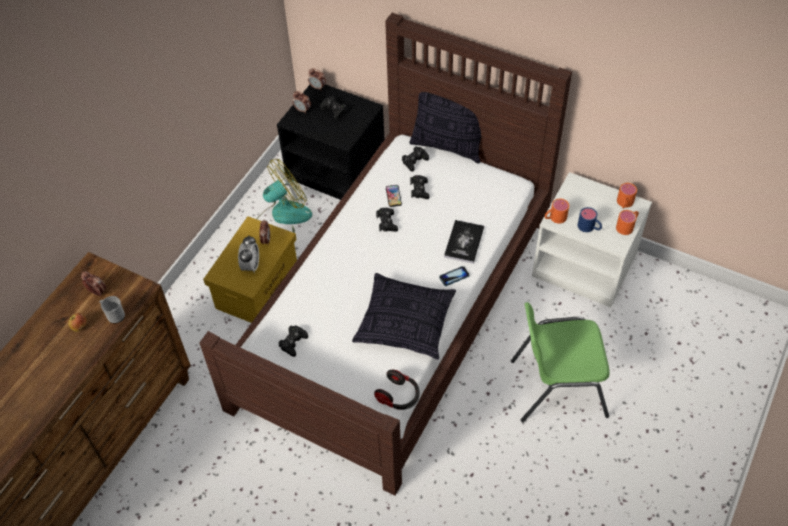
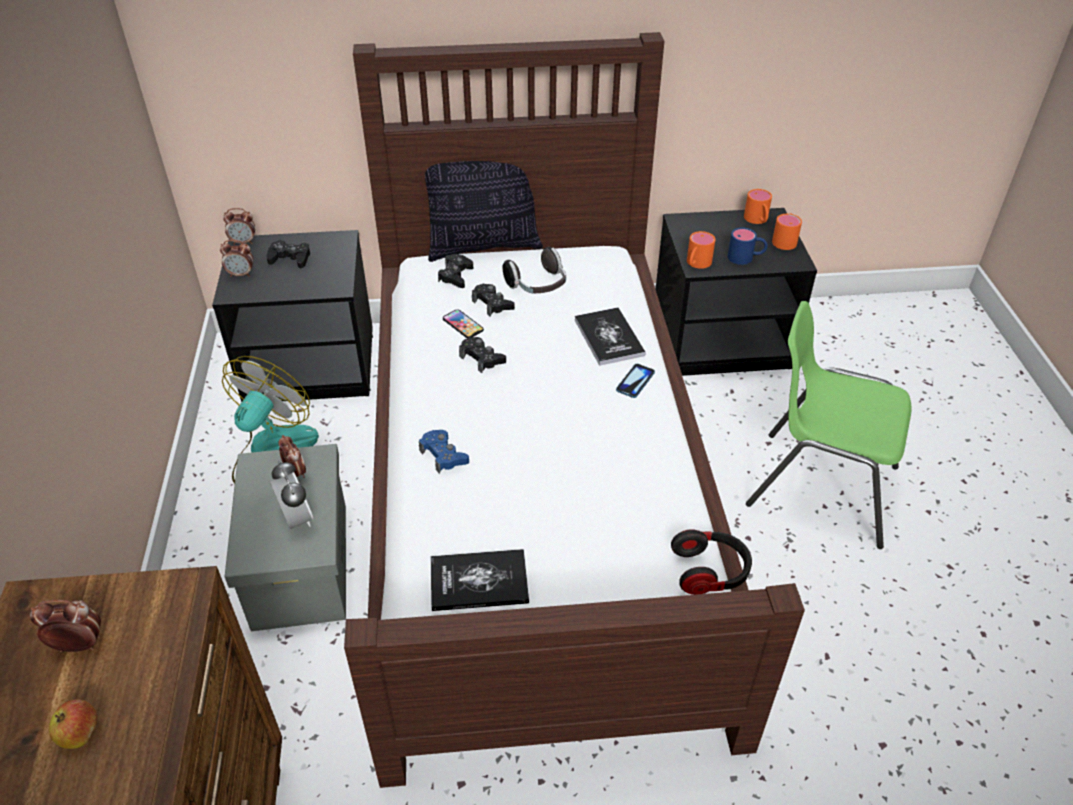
camera: 35 degrees left, 10 degrees down
(114, 315) = (152, 670): mug -> none
(257, 285) = (300, 564): yellow storage box -> grey storage box
(293, 342) = (479, 581): black game controller -> book
(326, 270) = (443, 455): none -> blue game controller
(405, 324) = (626, 470): pillow -> none
(453, 189) = (538, 286): none -> headphones
(556, 387) = (820, 486): green chair -> green chair turned 60 degrees clockwise
(585, 265) = (721, 339): white nightstand -> black nightstand

